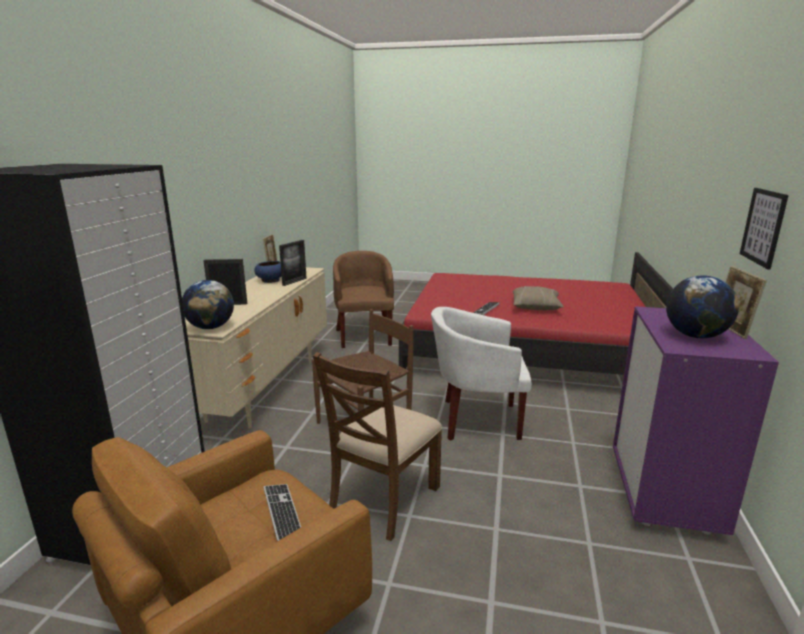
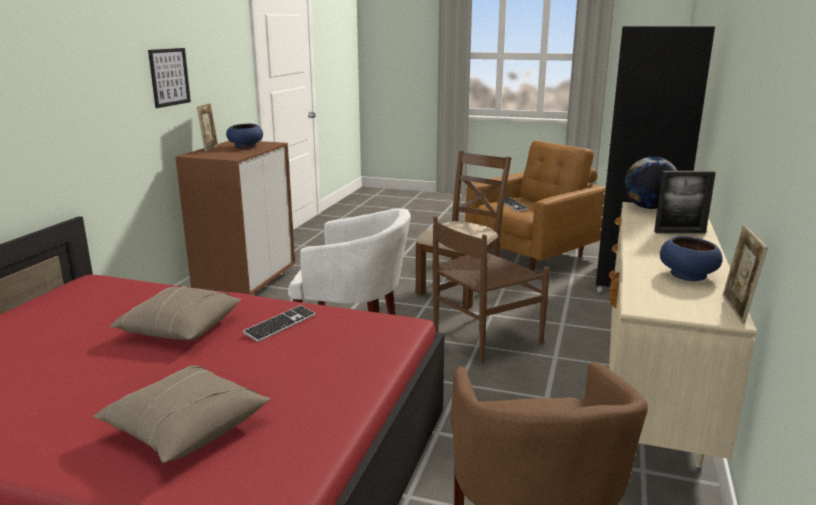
camera: 175 degrees left, 0 degrees up
(294, 282) = (637, 270): picture frame -> none
(484, 283) = (185, 428): none -> beige pillow
(664, 496) = (246, 283): purple cabinet -> brown cabinet
(695, 336) = (246, 146): globe -> blue bowl

